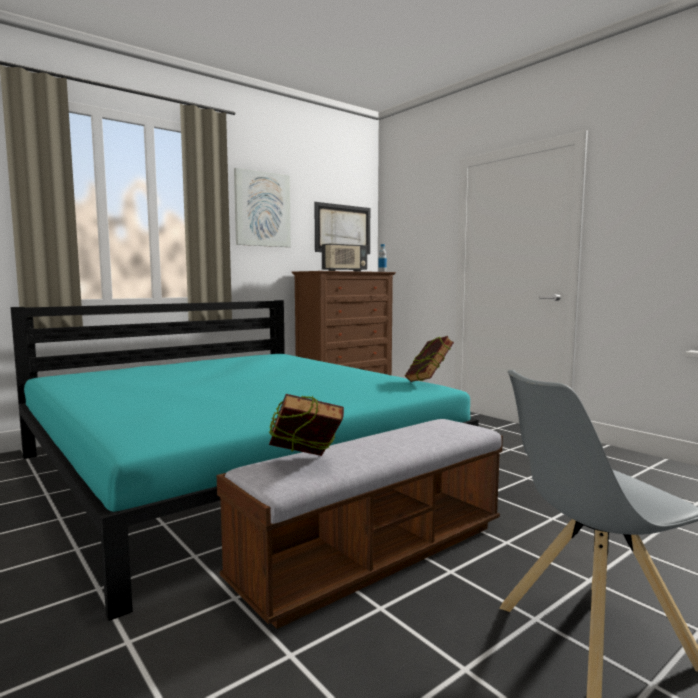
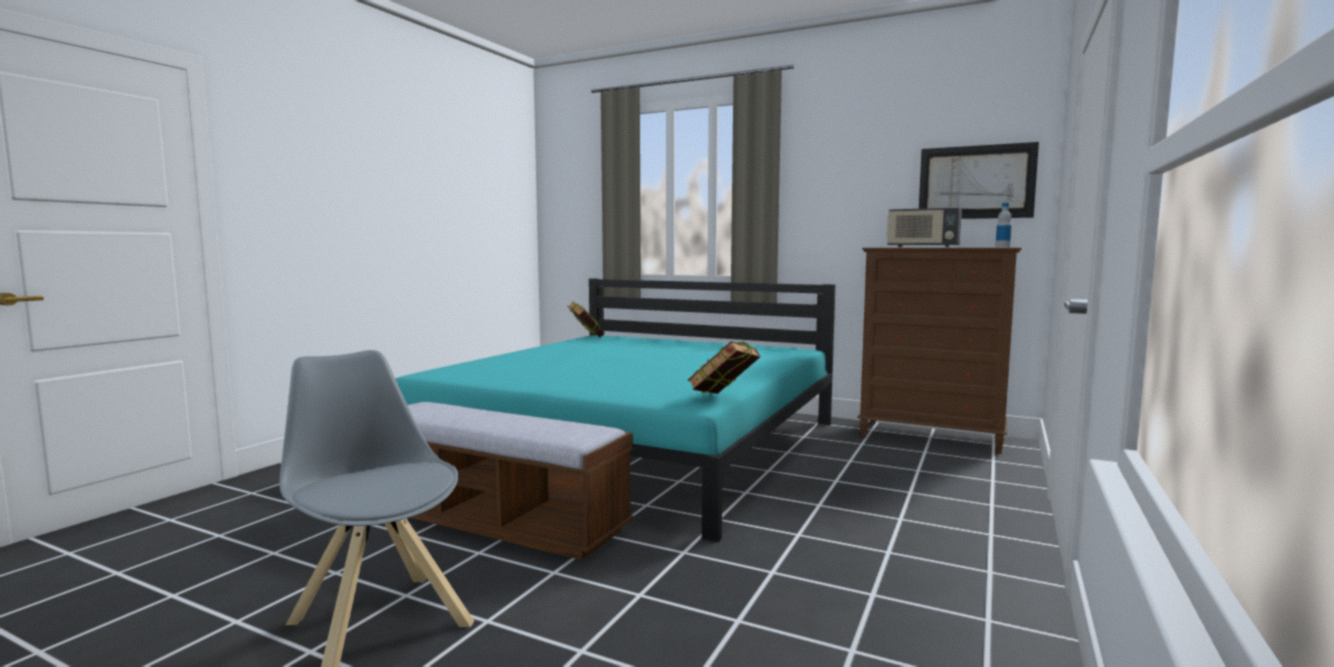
camera: 65 degrees right, 0 degrees up
(262, 209) = (837, 171): picture -> none
(305, 464) = (431, 409): book -> book (586, 337)

